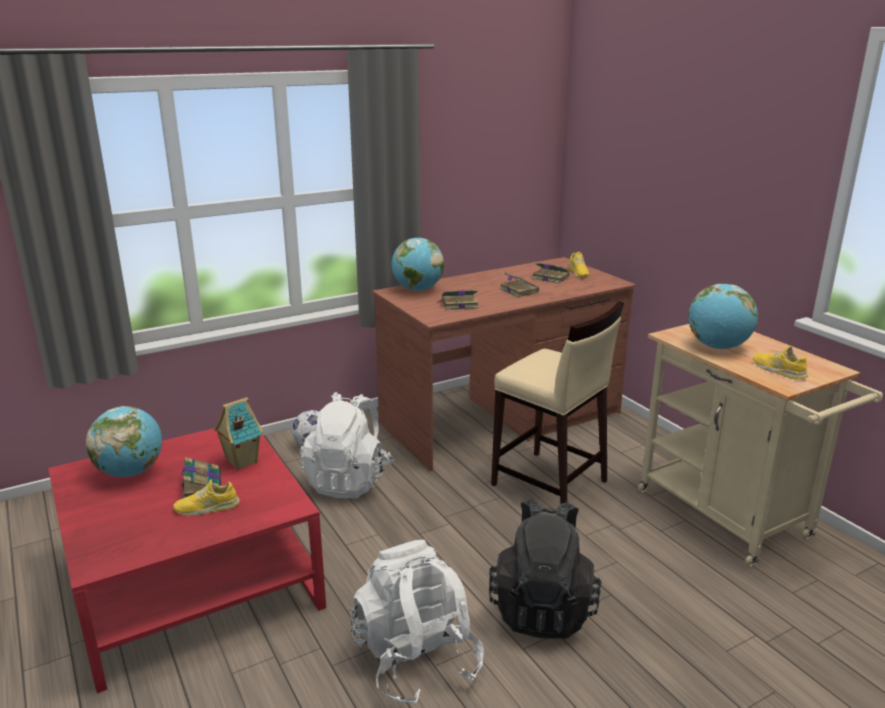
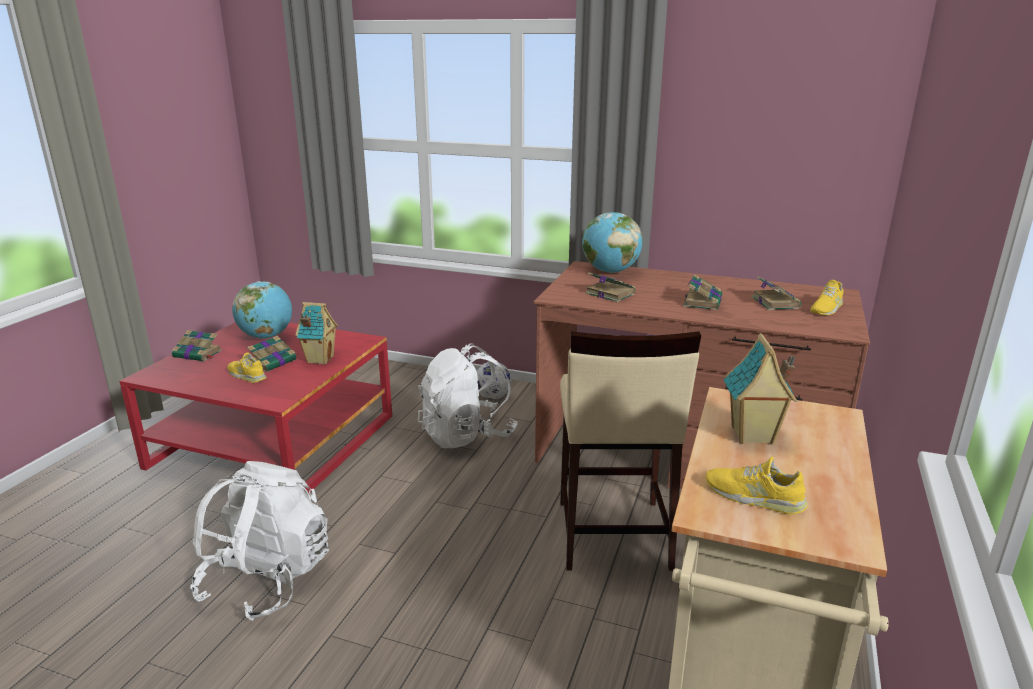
camera: 50 degrees right, 0 degrees up
(97, 521) = (198, 354): none -> book
(542, 609) = (400, 622): black backpack -> none
(718, 347) = (752, 436): globe -> toy house
(778, 370) = (754, 496): yellow shoe -> yellow shoe turned 75 degrees counterclockwise

